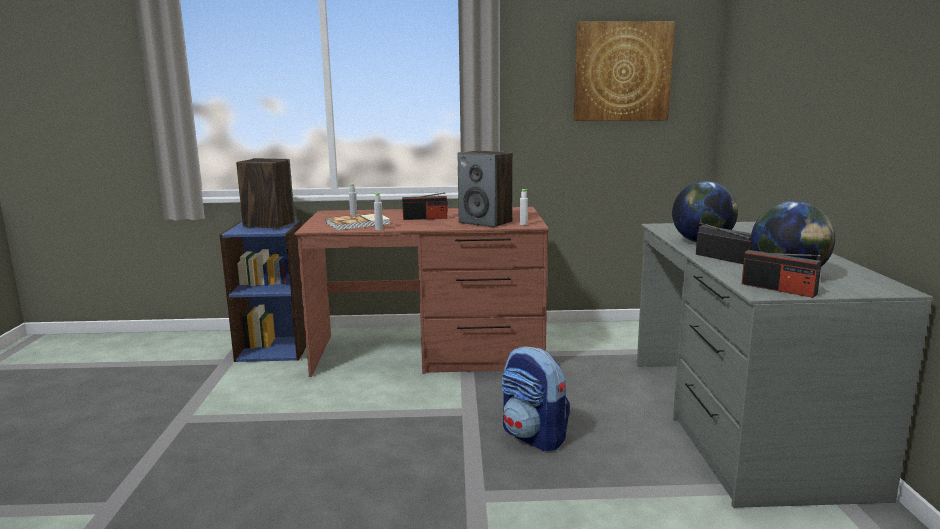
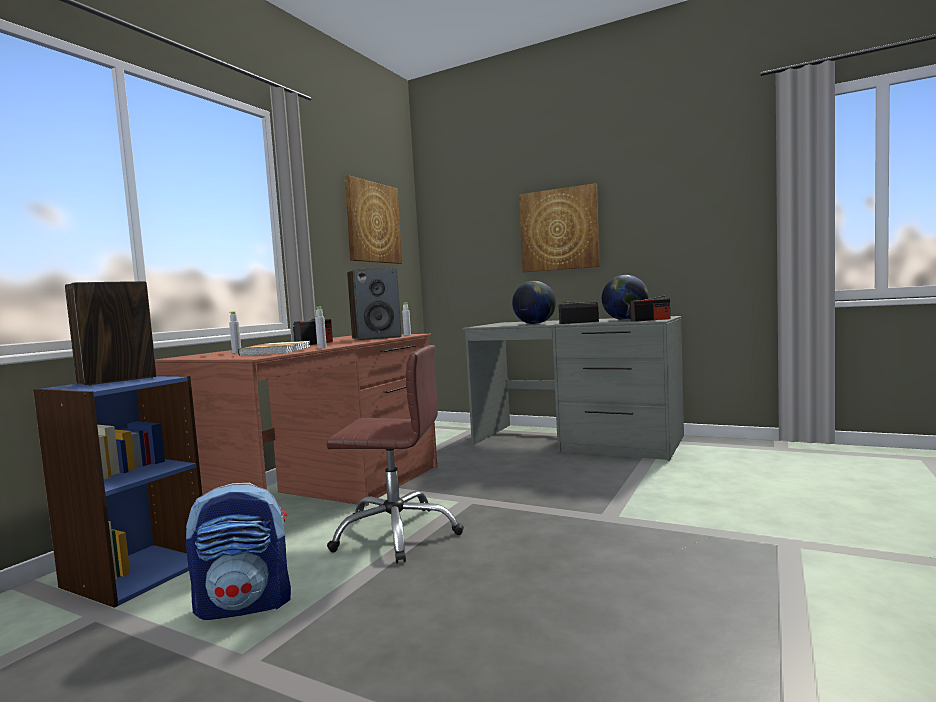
camera: 60 degrees left, 10 degrees down
(374, 403) = (396, 533): none -> brown office chair
(534, 436) = (538, 487): backpack -> backpack (246, 605)
(828, 96) = (559, 230): none -> picture

